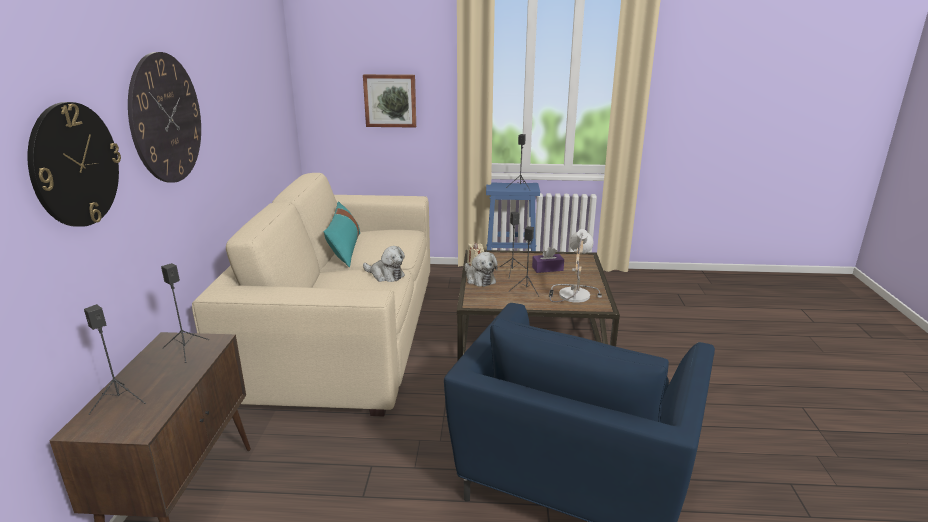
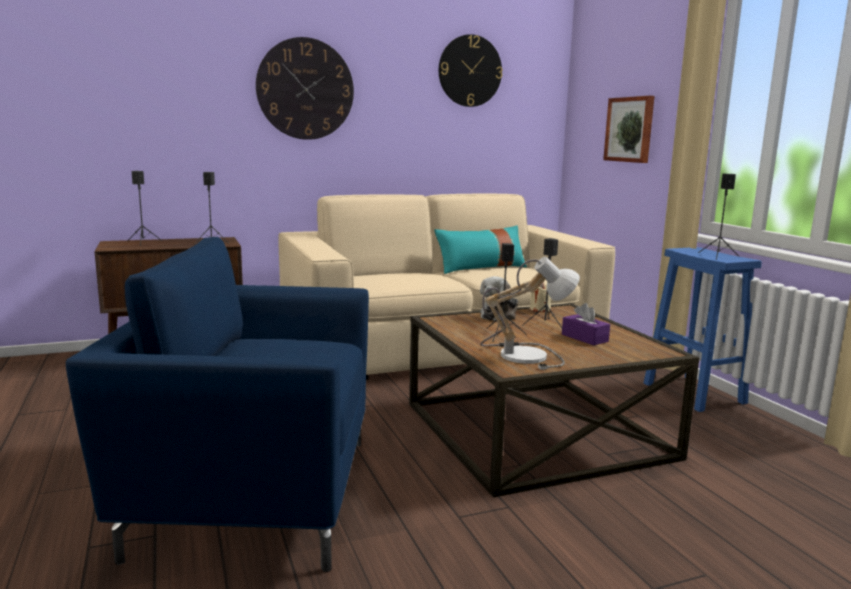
camera: 65 degrees right, 10 degrees down
(75, 165) = (187, 92): wall clock -> wall clock (470, 71)
(385, 275) = (437, 281): plush toy -> none

